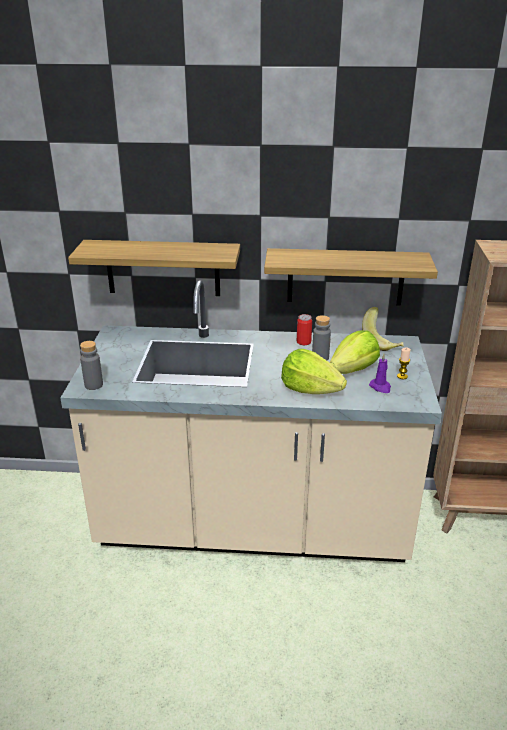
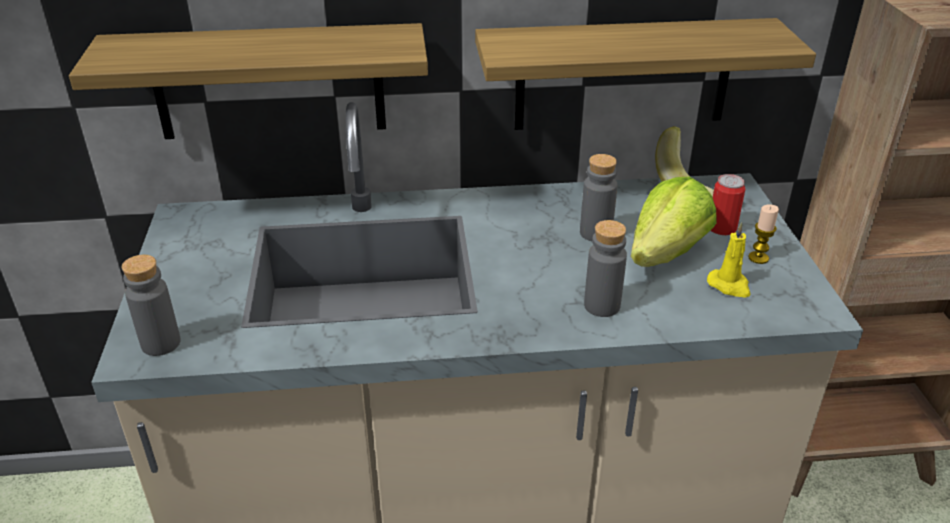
camera: 10 degrees left, 5 degrees up
(303, 342) = (554, 204): can -> can (721, 228)
(310, 390) = (602, 306): lettuce -> grey bottle
(380, 387) = (729, 285): purple candle -> yellow candle

